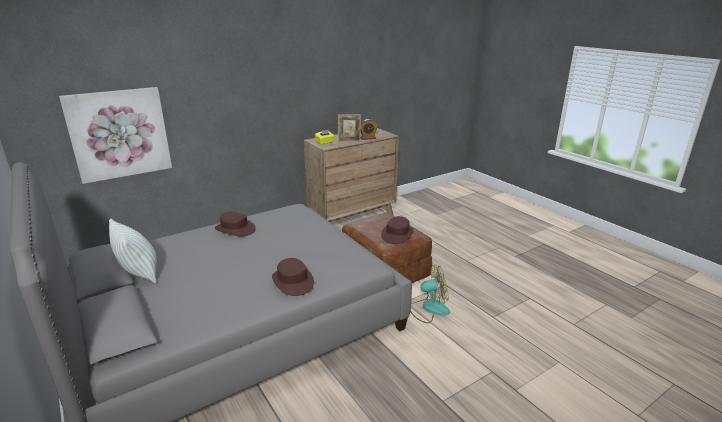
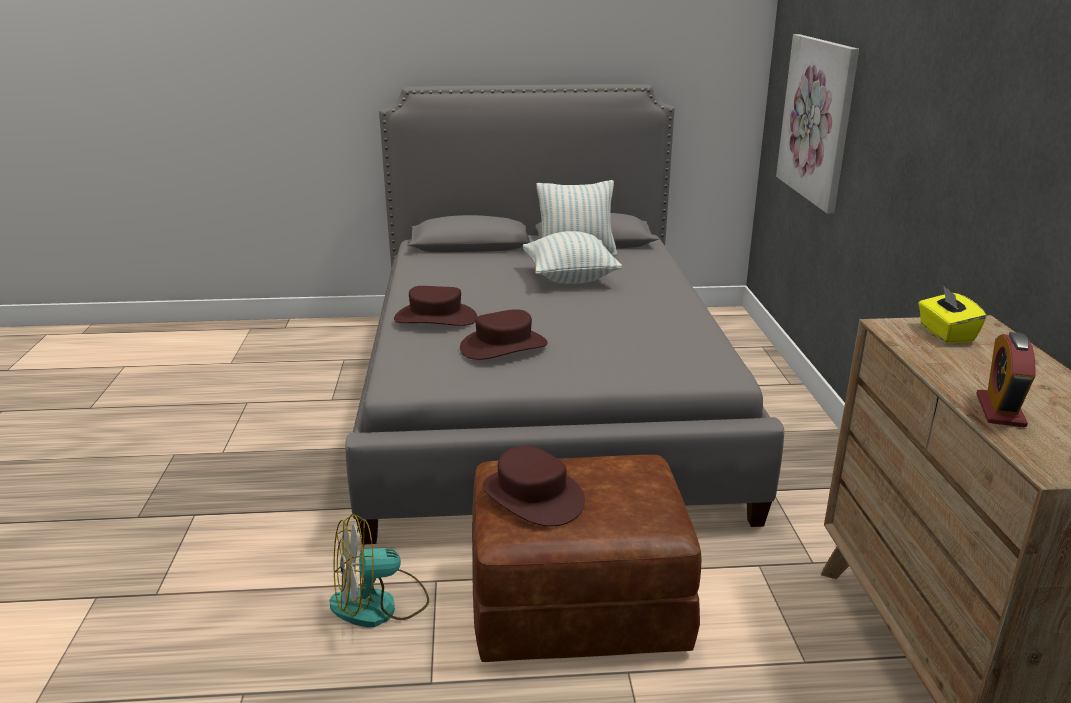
camera: 120 degrees right, 0 degrees up
(193, 263) = (570, 278): none -> pillow
(235, 229) = (660, 310): brown hat -> brown hat (503, 346)
(349, 141) = (955, 369): picture frame -> none
(429, 308) = (379, 604): fan -> fan turned 45 degrees clockwise

